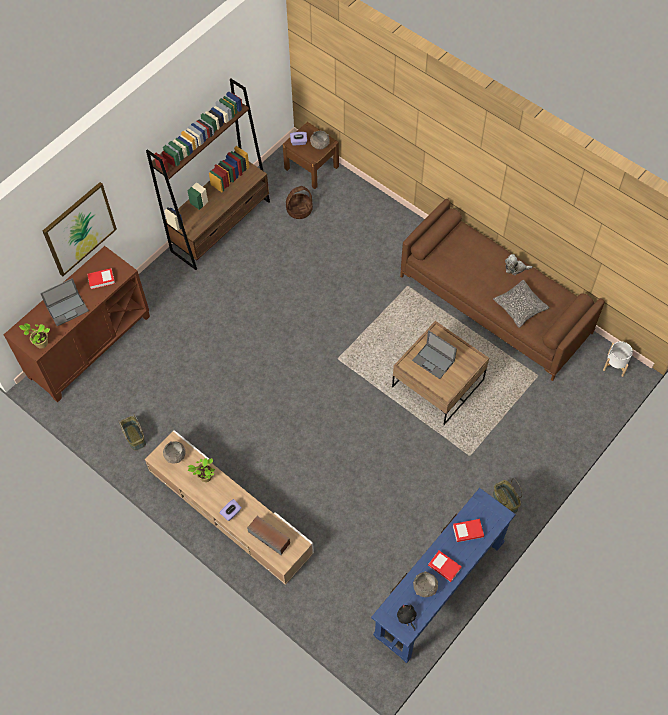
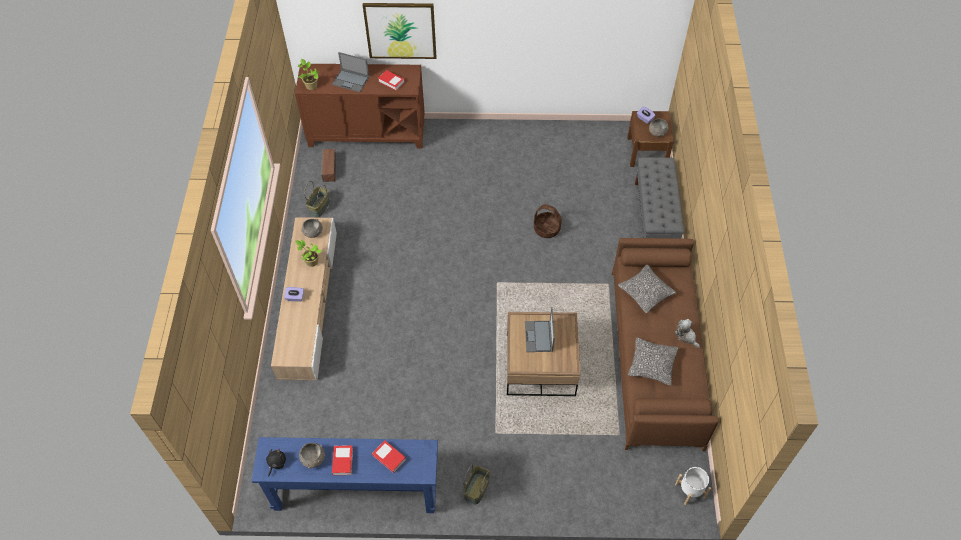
camera: 50 degrees right, 5 degrees down
(221, 226) = (537, 135): brown bookcase -> none
(269, 537) = (294, 335): speaker -> speaker (329, 169)
(299, 210) = (601, 170): basket -> basket (547, 229)
(377, 211) = (654, 218): none -> grey bench
(457, 264) = (645, 292): none -> pillow

